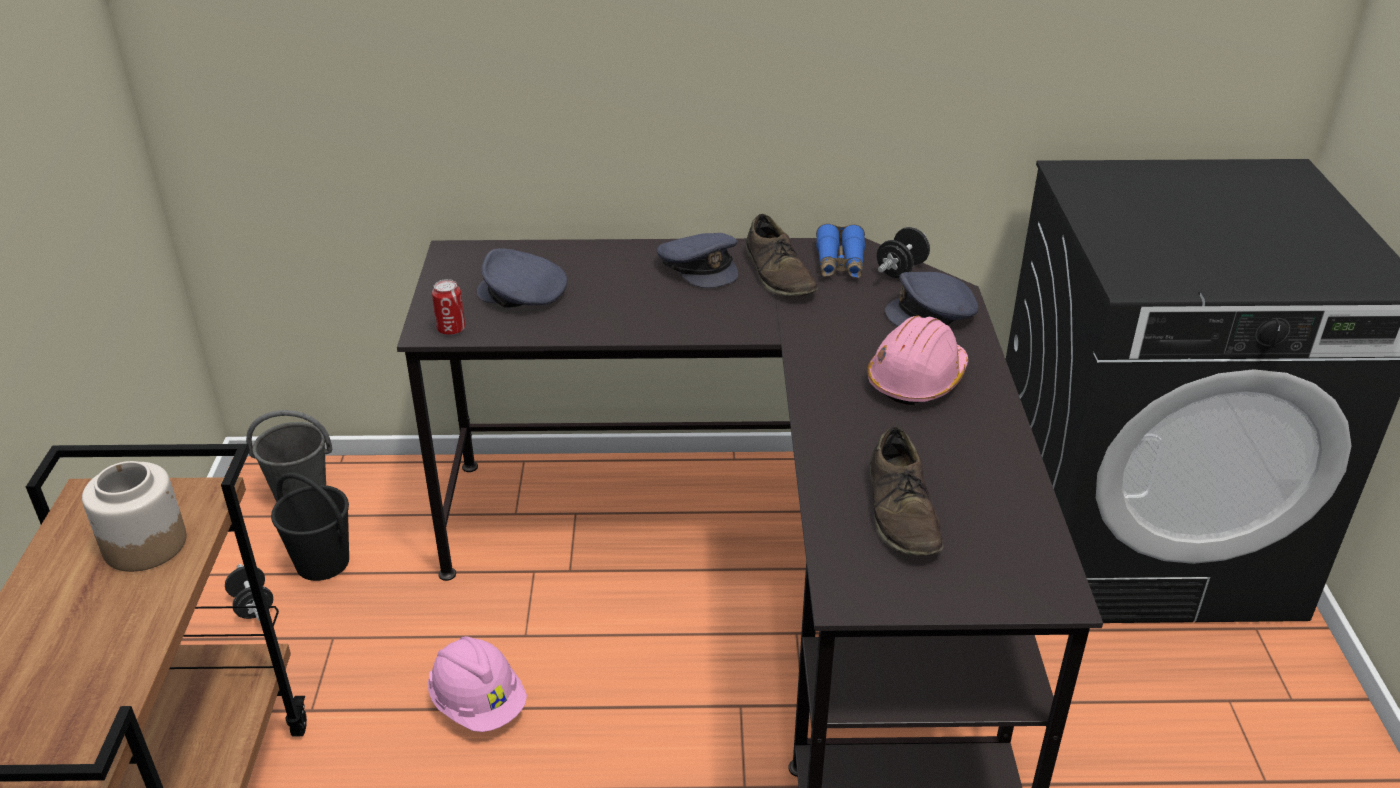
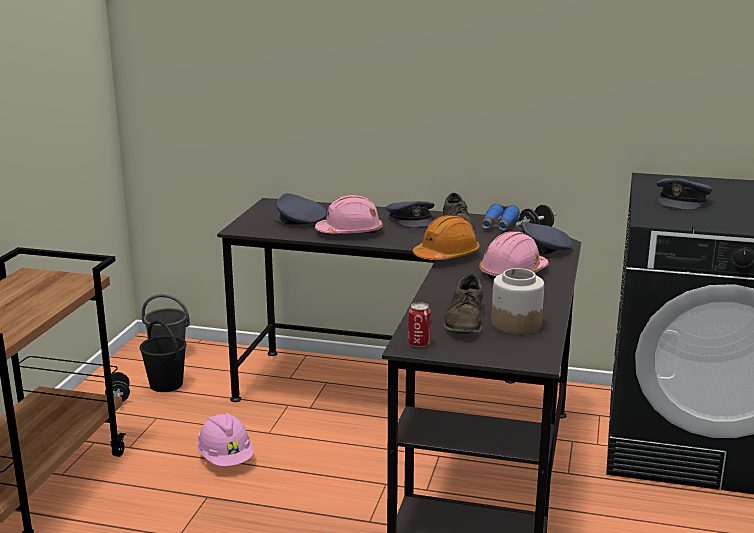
camera: 15 degrees right, 15 degrees down
(145, 544) = (45, 292): jar -> jar (516, 324)
(451, 329) = (251, 230): can -> can (419, 343)
(617, 313) = (350, 232): none -> pink hard hat
(797, 351) = (446, 256): none -> orange hard hat
(1149, 227) = (682, 201): none -> grey cap

